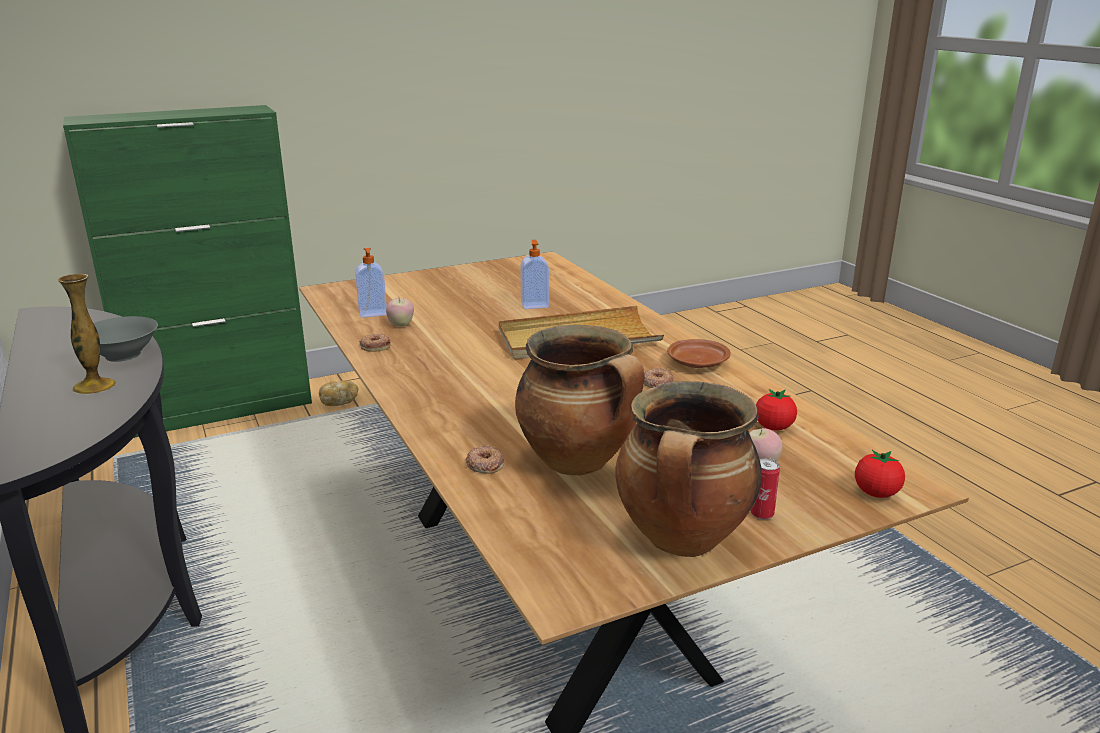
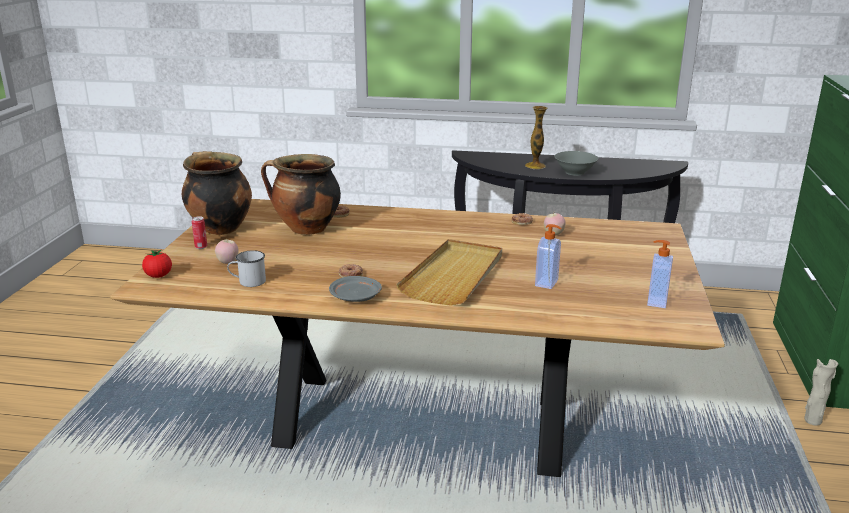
camera: 125 degrees right, 0 degrees up
(339, 401) = (812, 420): bread -> beige vase
(373, 313) = (588, 232): soap dispenser -> soap dispenser (656, 301)
(698, 363) = (356, 297): brown plate -> grey plate
(773, 427) = (248, 282): tomato -> white mug

